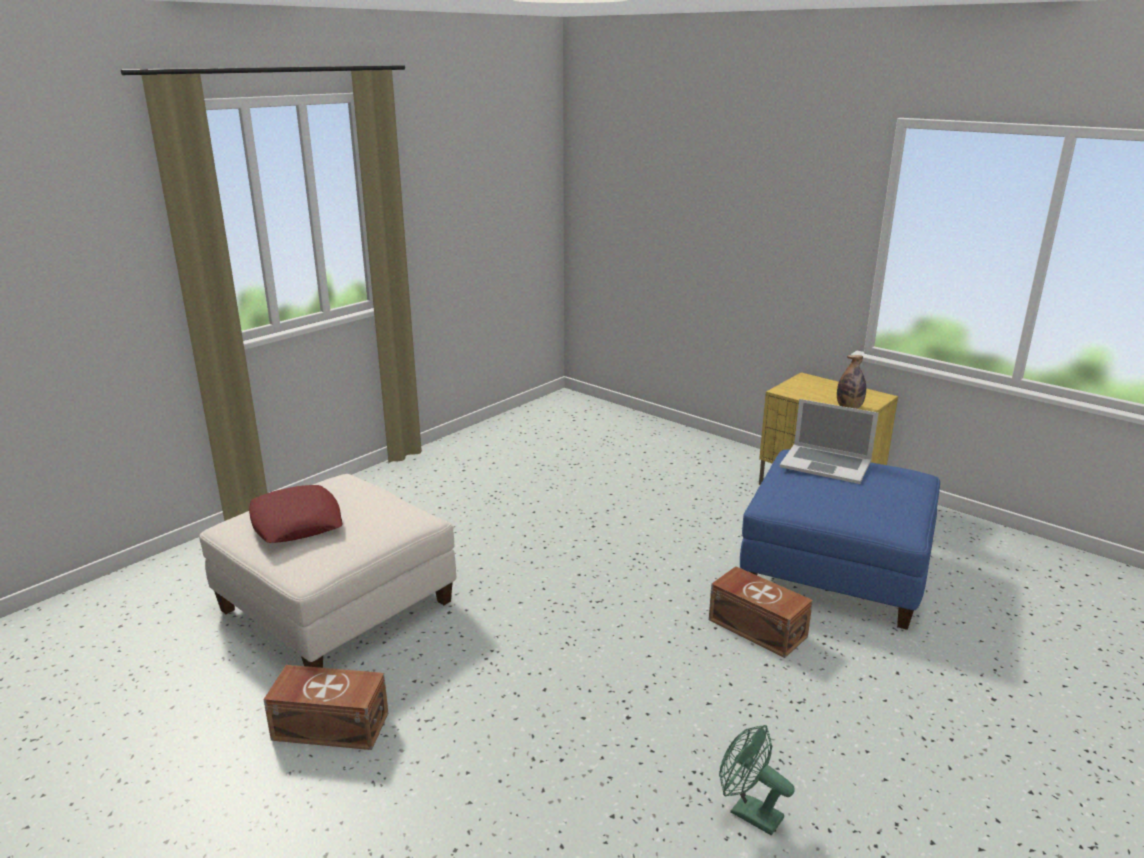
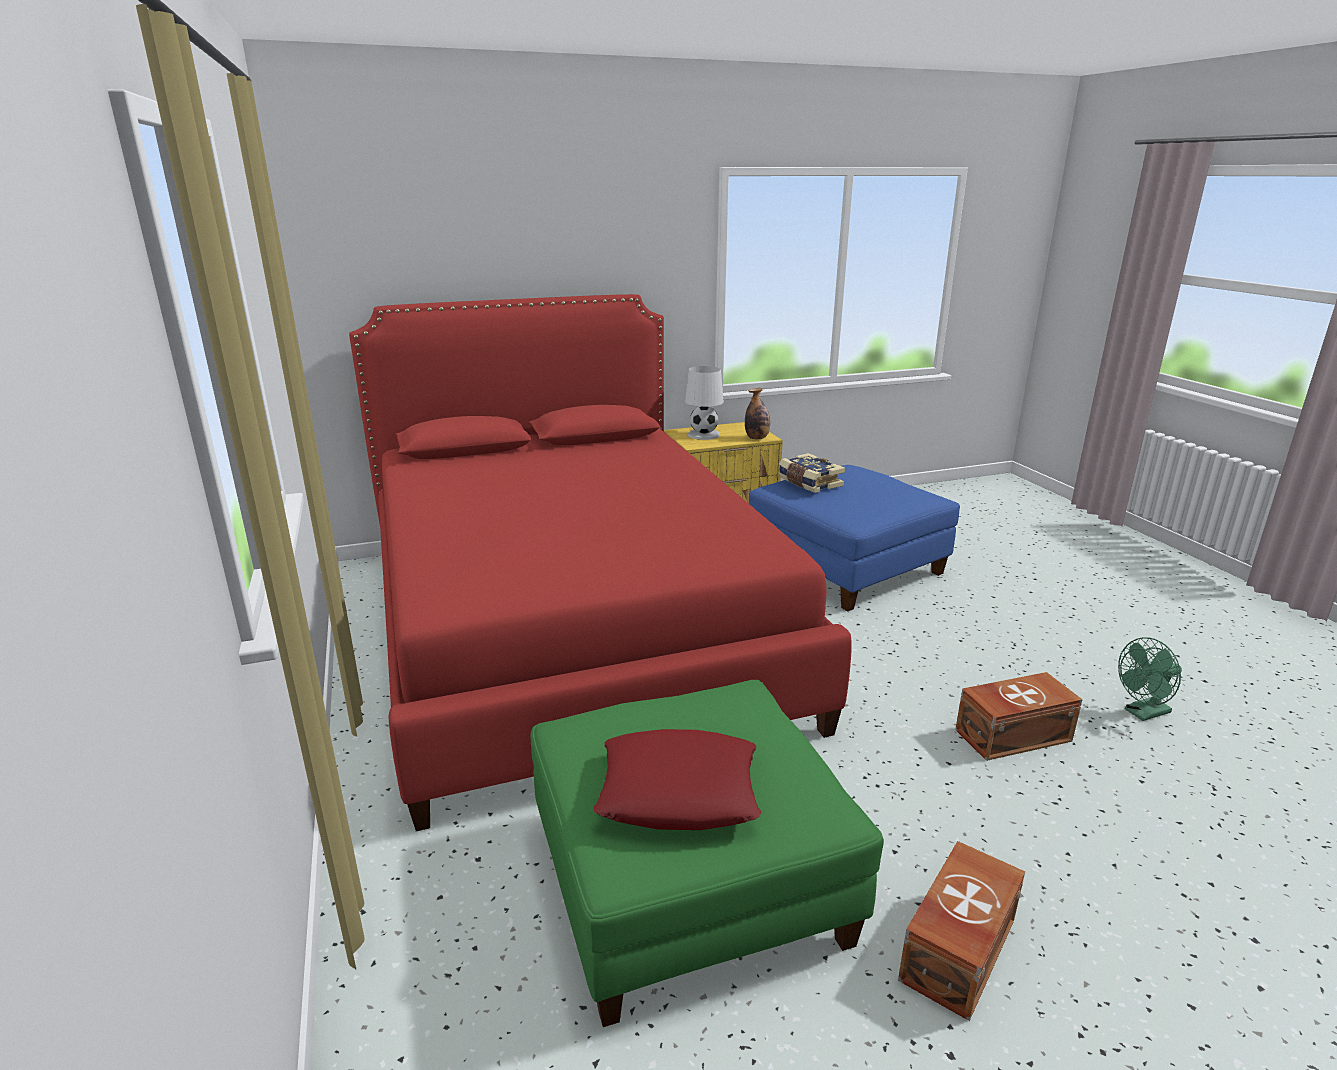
camera: 60 degrees left, 0 degrees up
(337, 606) = (689, 881): white ottoman -> green ottoman
(568, 484) = (572, 630): none -> red bed
(757, 627) = (907, 625): brown storage box -> brown storage box (1010, 735)
(816, 387) = (703, 435): none -> white table lamp
(825, 463) = (809, 483): laptop -> book

